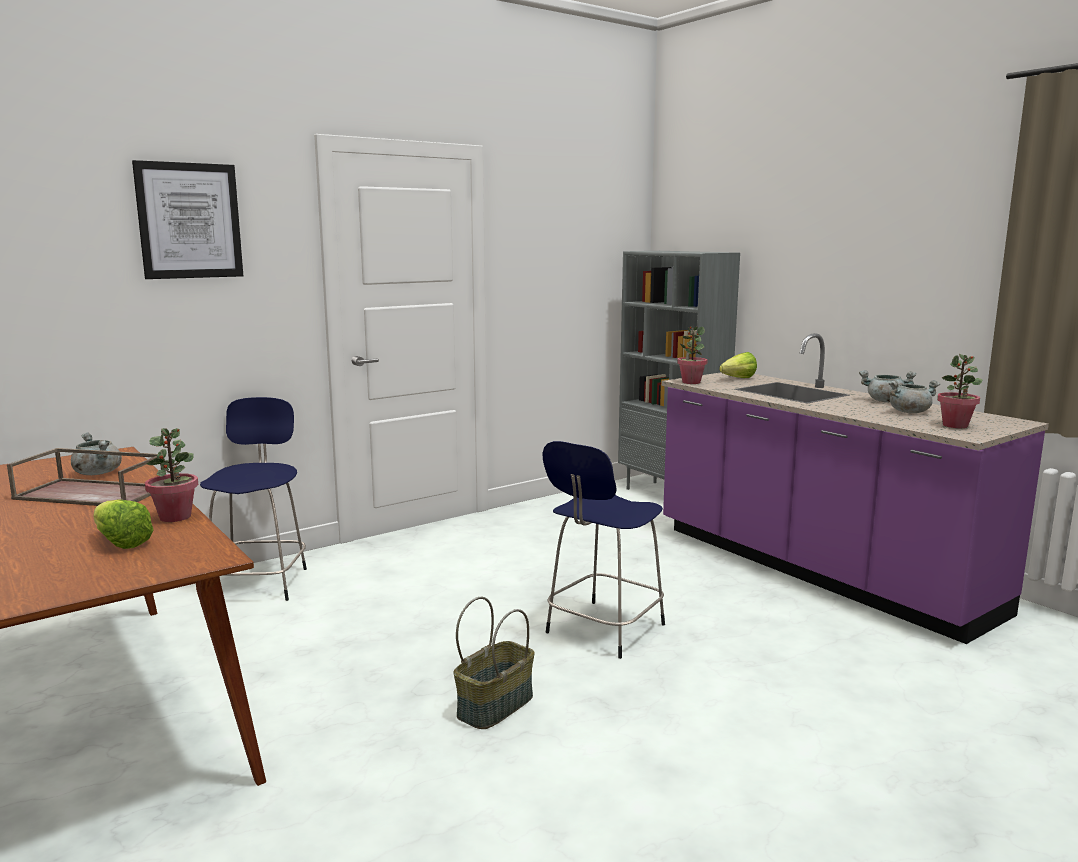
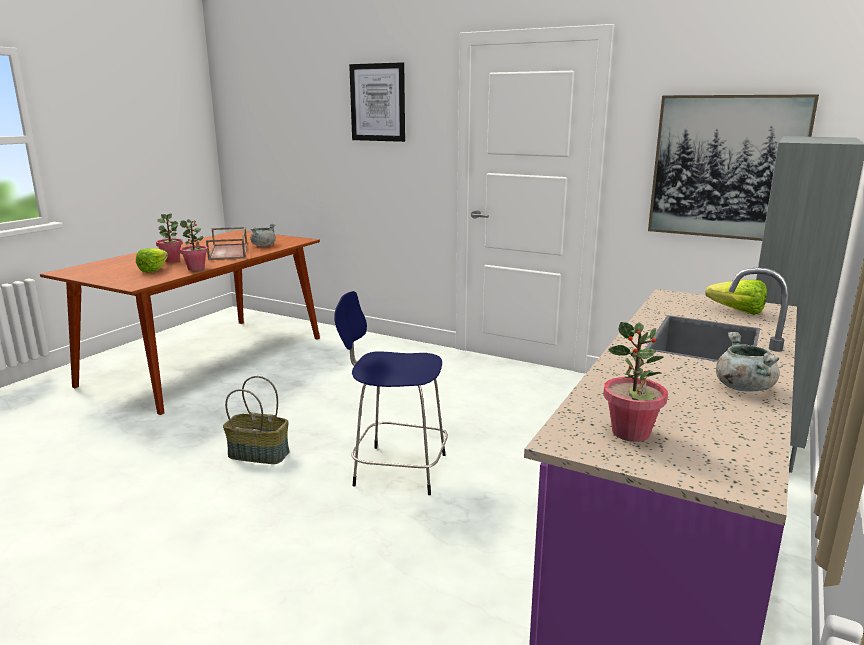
camera: 65 degrees right, 5 degrees up
(260, 583) = (375, 347): blue stool -> none
(577, 280) = (727, 167): none -> picture
(691, 382) = (668, 298): potted plant -> potted plant (171, 260)
(909, 412) = (685, 403): grey cooking pot -> none

